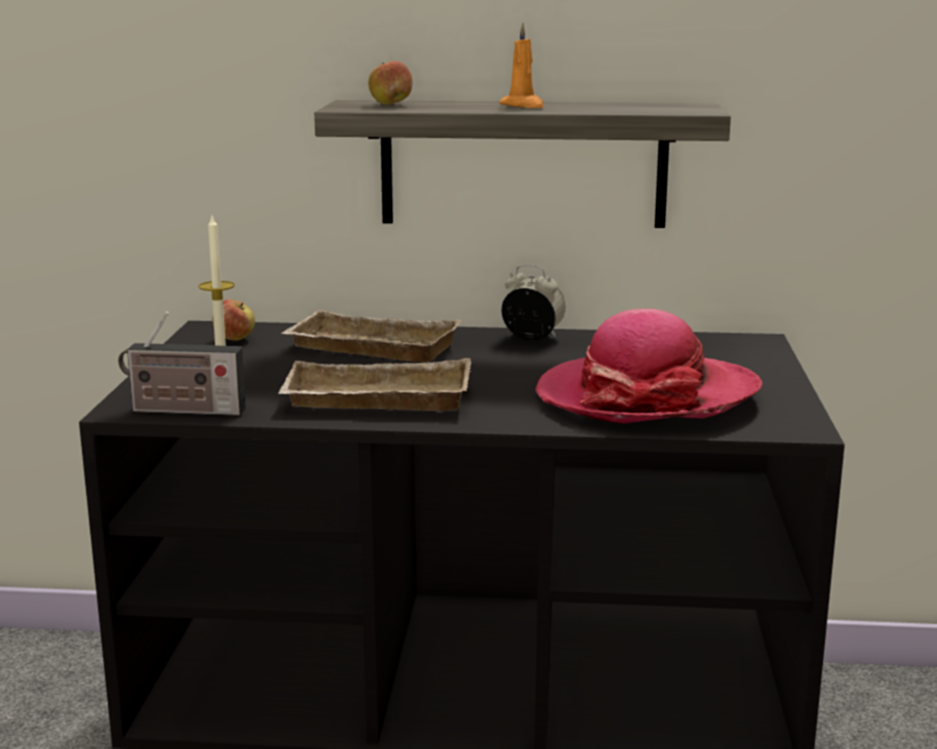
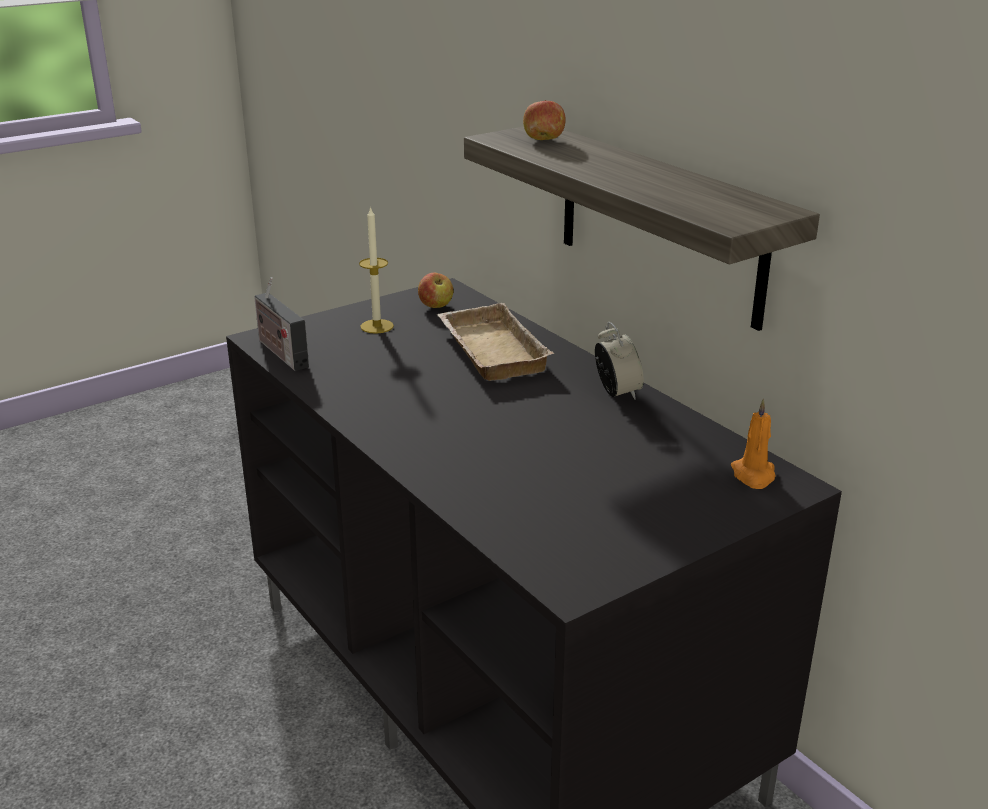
camera: 50 degrees right, 10 degrees up
(374, 400) = (383, 397): beige tray -> none
(523, 106) = (623, 170): orange candle -> orange candle (753, 475)
(647, 396) = (548, 490): hat -> none

